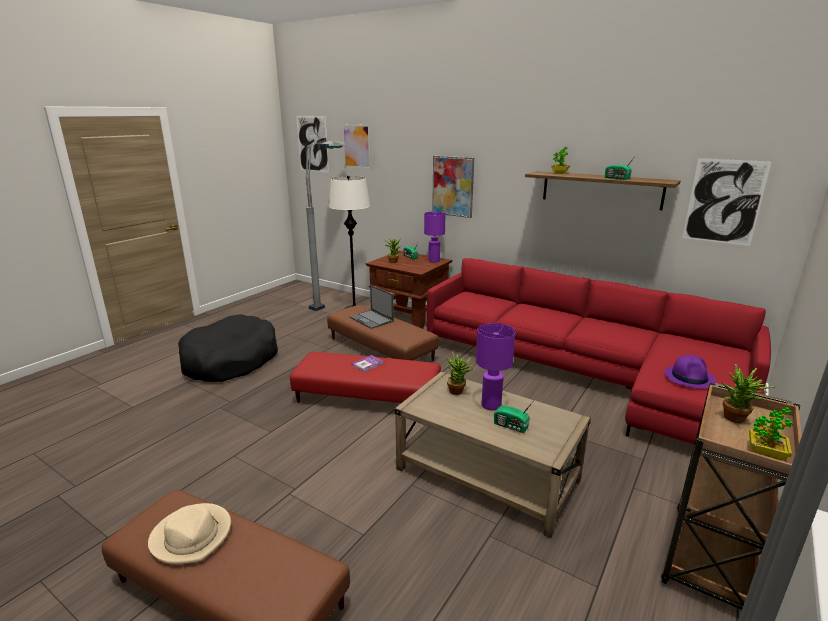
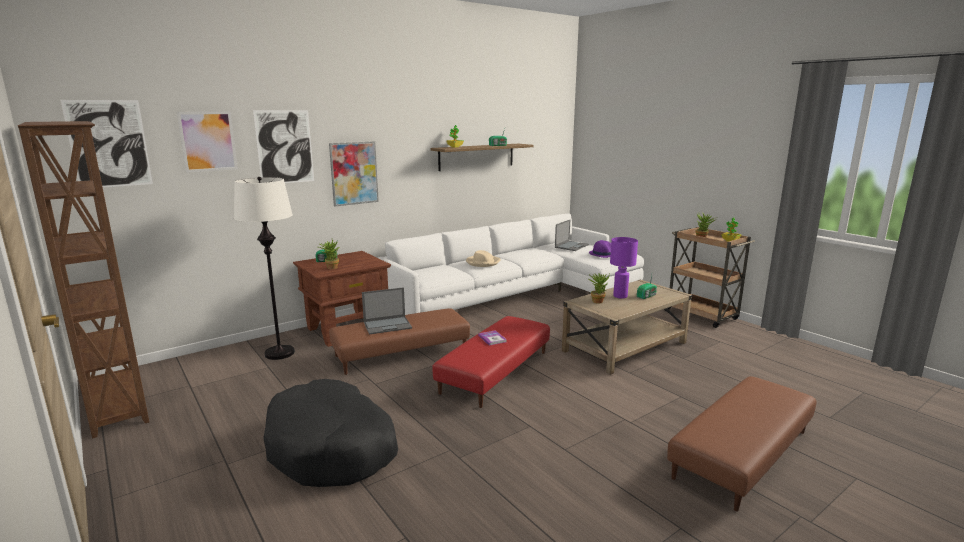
camera: 70 degrees left, 5 degrees down
(192, 536) = (736, 425): beige hat -> beige hat (482, 262)
(271, 295) = (118, 405): none -> brown bookcase
(335, 301) = (228, 361): grey floor lamp -> none
(434, 261) = (356, 255): purple table lamp -> none
(588, 375) = (519, 294): red sofa -> white sofa
(693, 351) = (571, 246): none -> laptop
(724, 202) = (538, 154): picture -> picture (285, 147)

